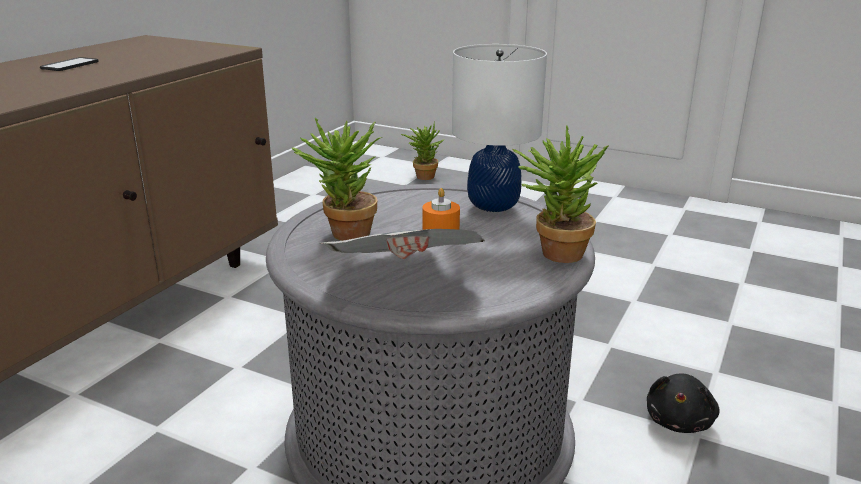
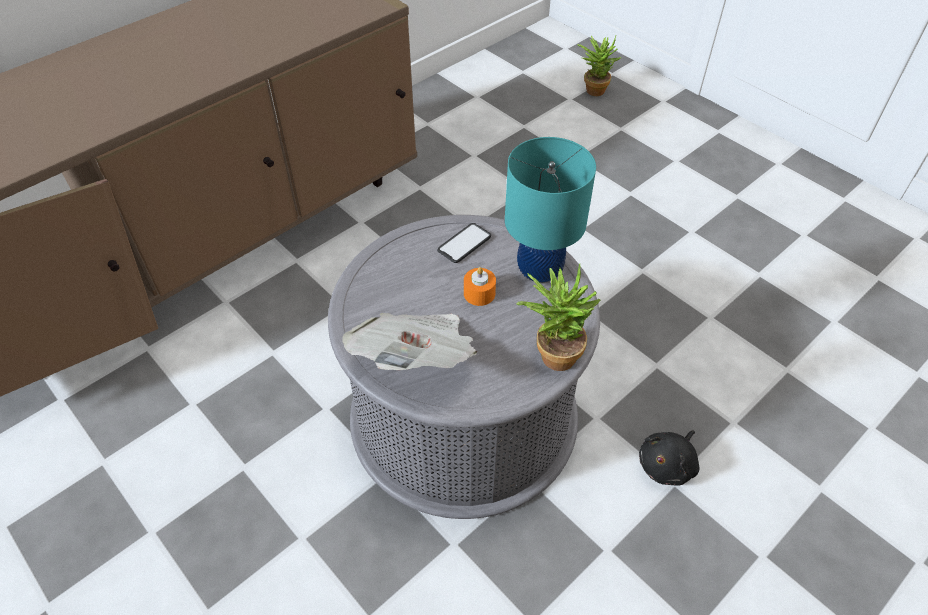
camera: 20 degrees right, 25 degrees up
(70, 65) = (231, 23): phone -> phone (464, 243)
(343, 235) = (399, 281): potted plant -> none
(495, 206) = (542, 271): white table lamp -> turquoise table lamp

